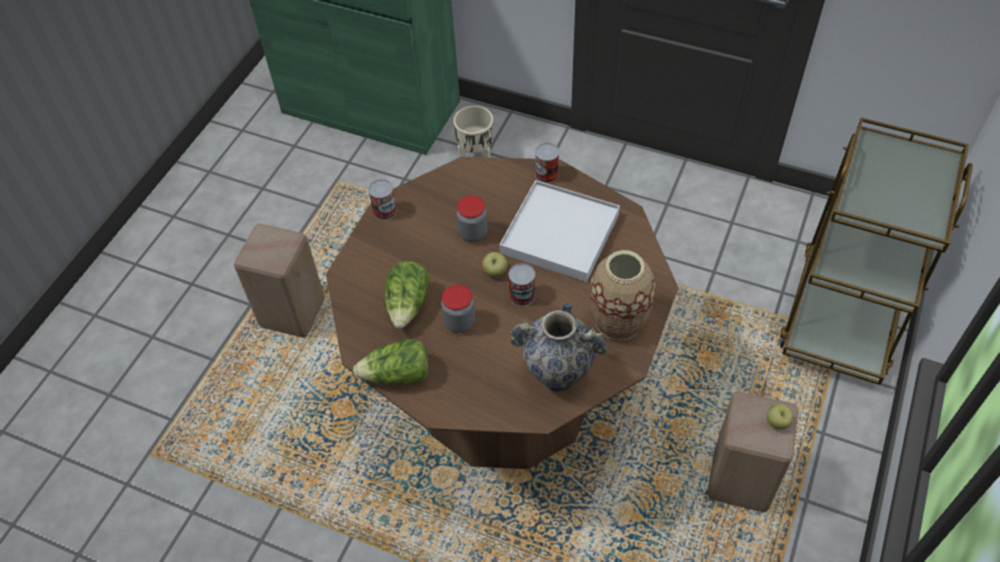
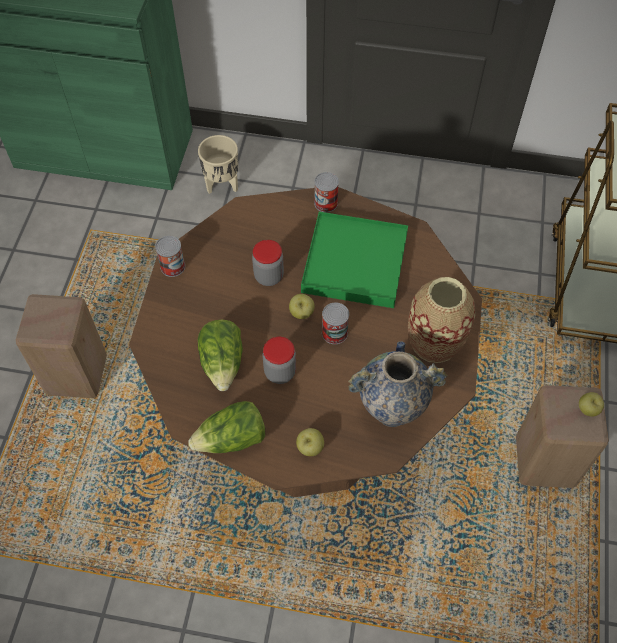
camera: 15 degrees left, 5 degrees up
(469, 396) = (310, 448): none -> apple
(559, 233) = (354, 262): white tray -> green tray

